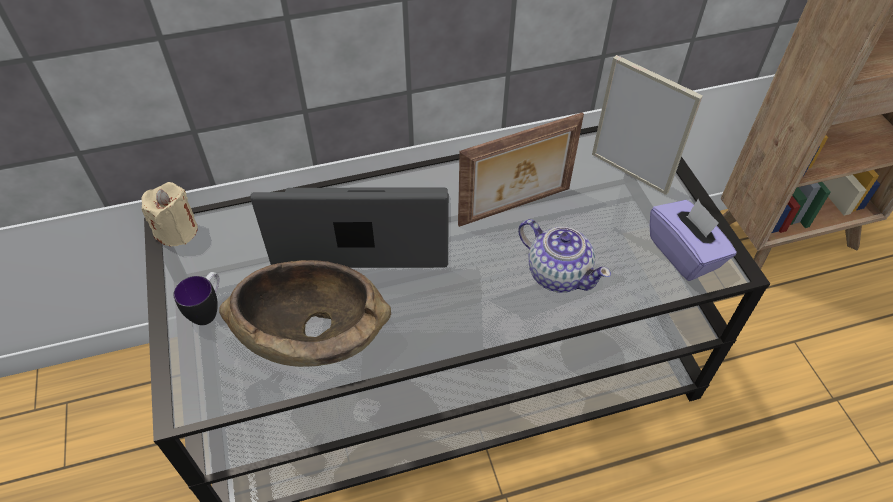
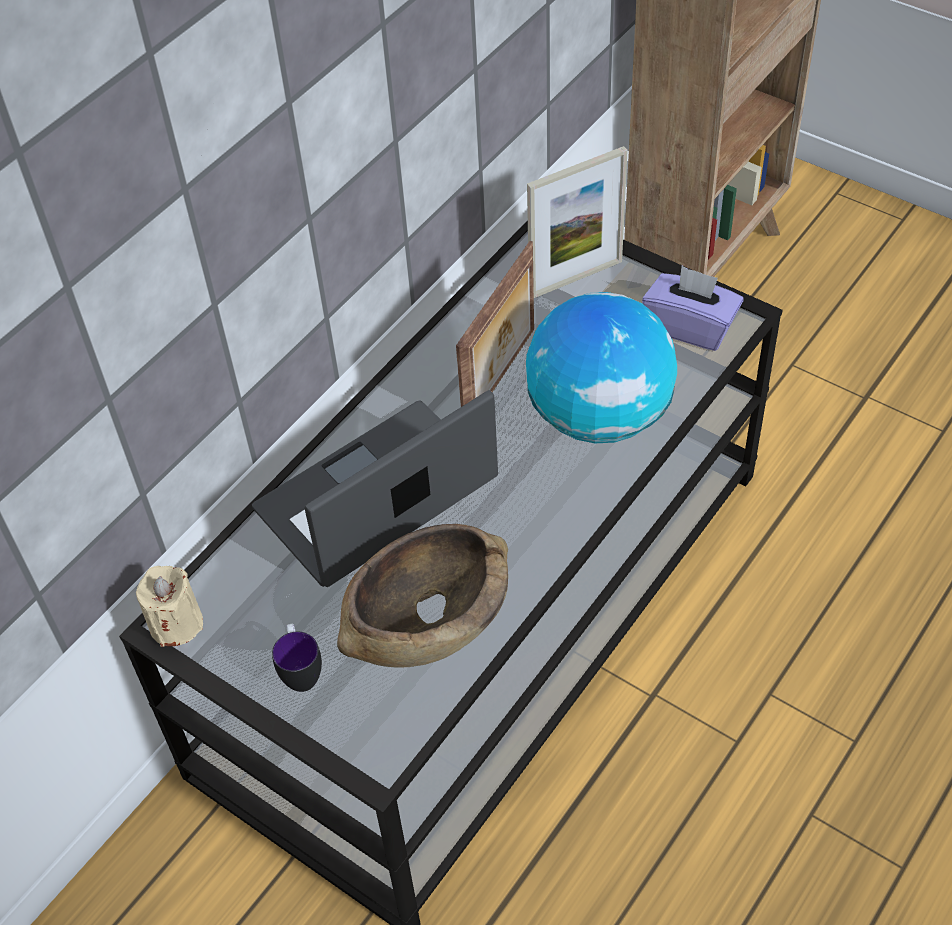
camera: 35 degrees left, 0 degrees up
(558, 273) = (599, 416): teapot -> globe
(629, 172) = (575, 278): picture frame -> picture frame turned 150 degrees clockwise

